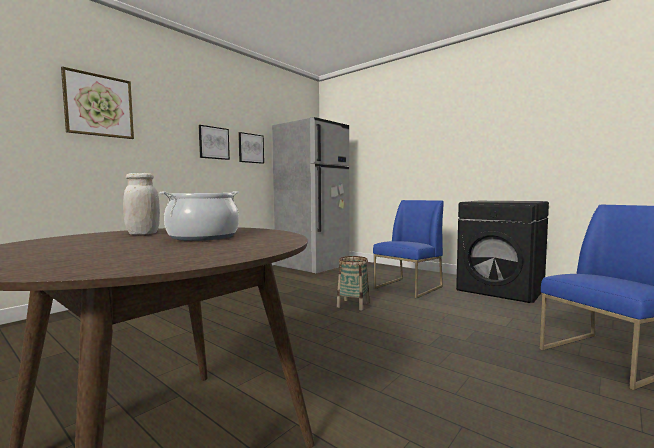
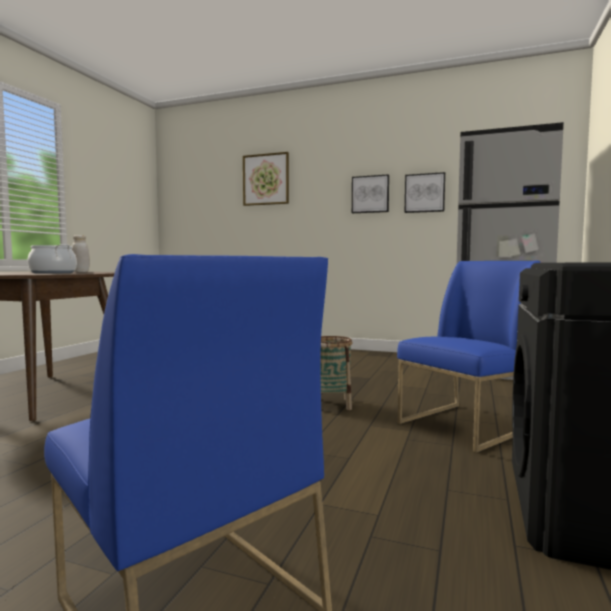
camera: 70 degrees right, 0 degrees up
(408, 288) = (465, 426): blue chair -> blue chair turned 60 degrees counterclockwise

